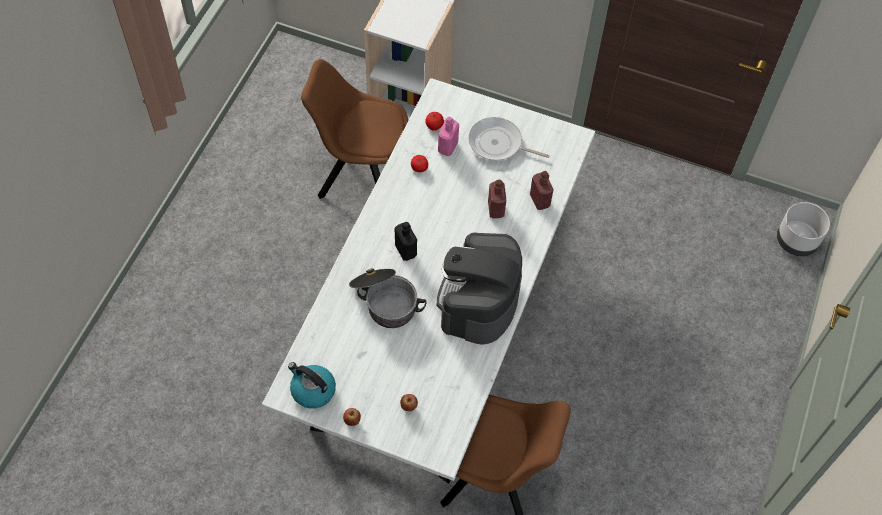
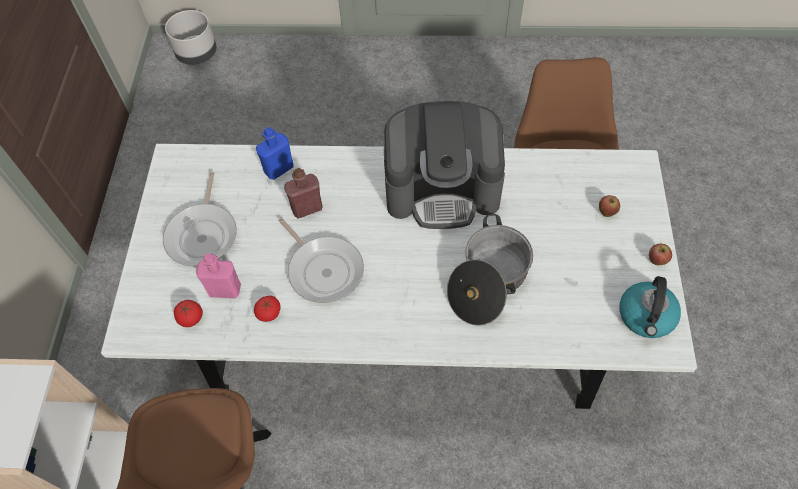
camera: 105 degrees left, 0 degrees up
(405, 250) = (406, 284): black bottle -> none
(439, 206) = (323, 269): none -> frying pan
(539, 200) = (279, 169): red bottle -> blue bottle

